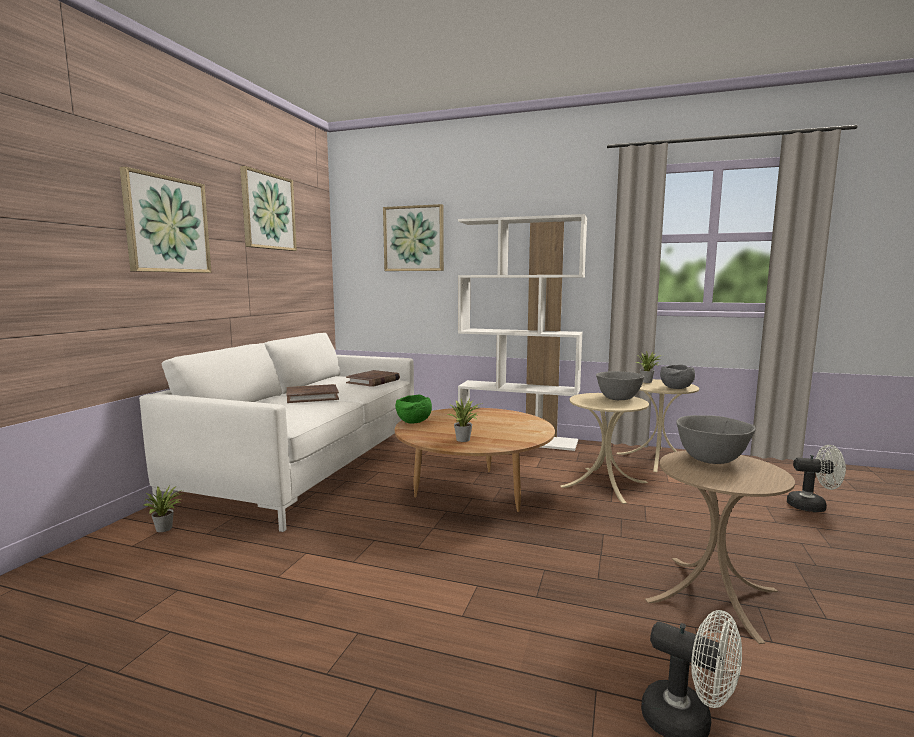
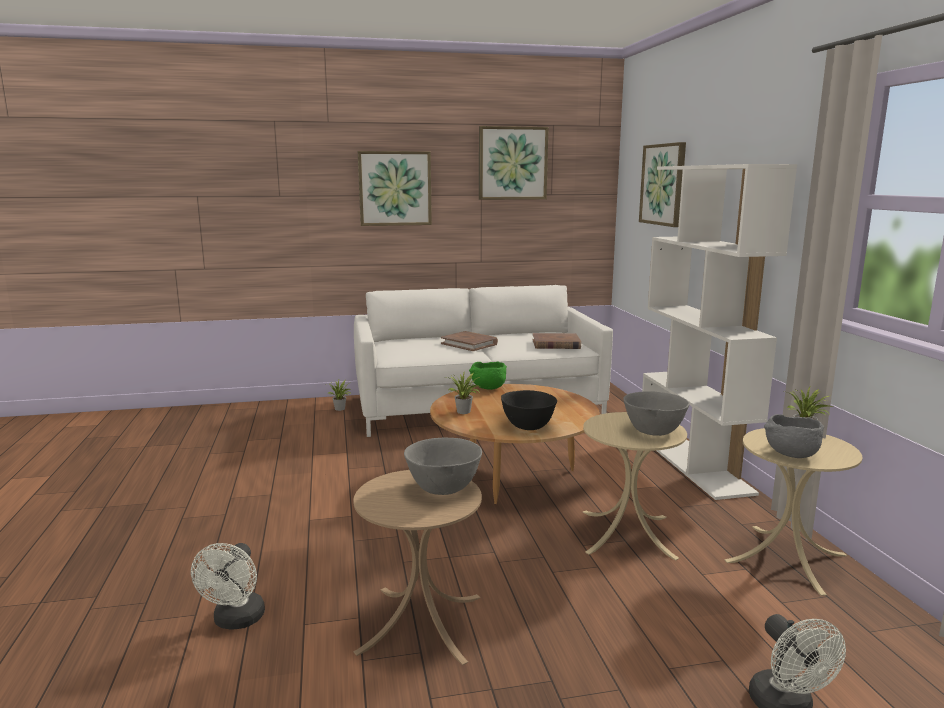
camera: 60 degrees right, 5 degrees up
(526, 430) = (527, 426): none -> black bowl

